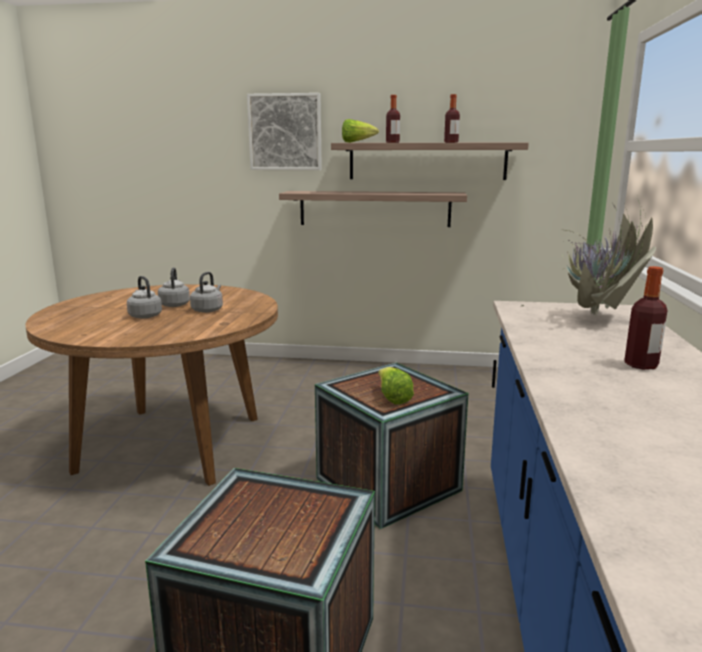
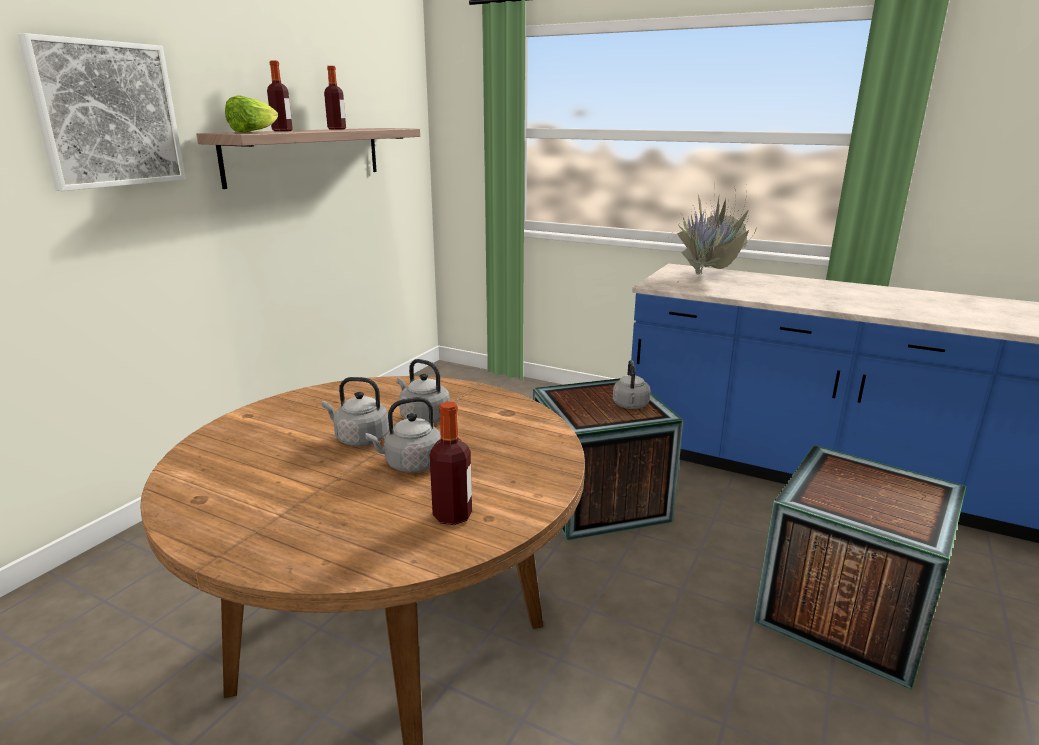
camera: 70 degrees left, 5 degrees up
(374, 208) = (259, 229): shelf -> none
(393, 398) = (630, 406): lettuce -> grey kettle
(641, 365) = (817, 289): bottle -> bottle (452, 516)

